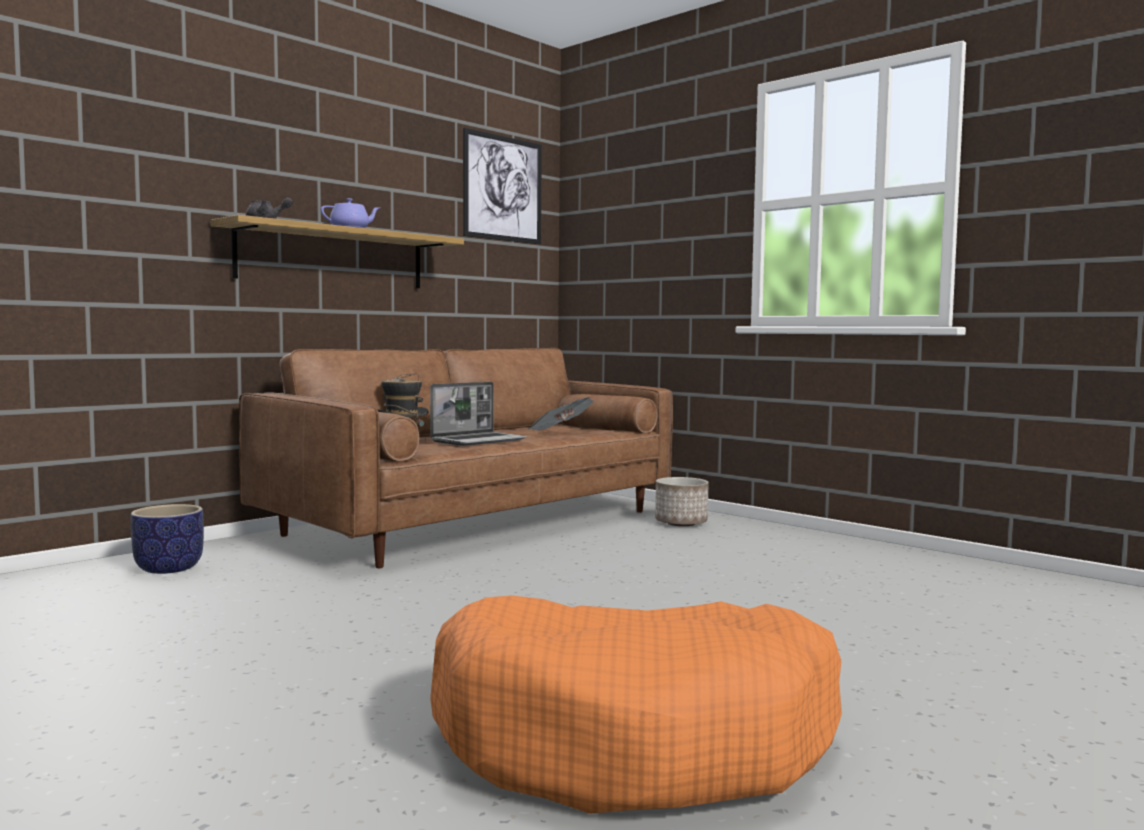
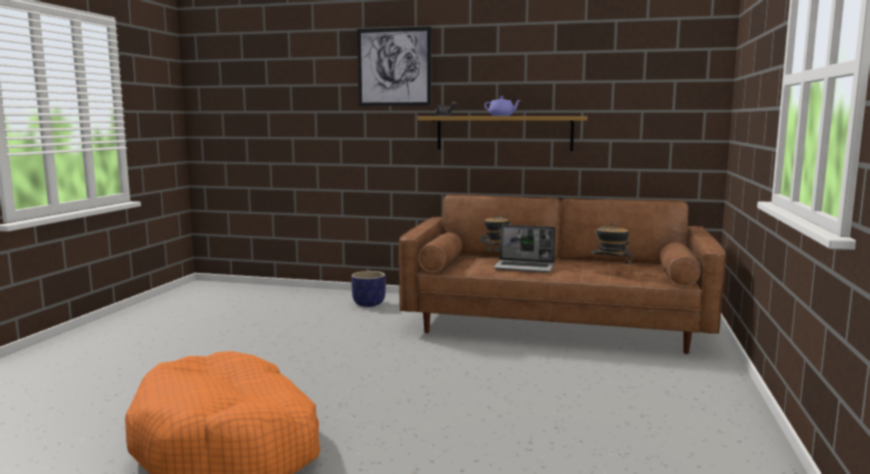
camera: 60 degrees right, 5 degrees up
(503, 188) = (662, 66): picture -> picture (394, 67)
(560, 433) = (610, 272): newspaper -> hat
(680, 523) = (680, 371): planter -> none

